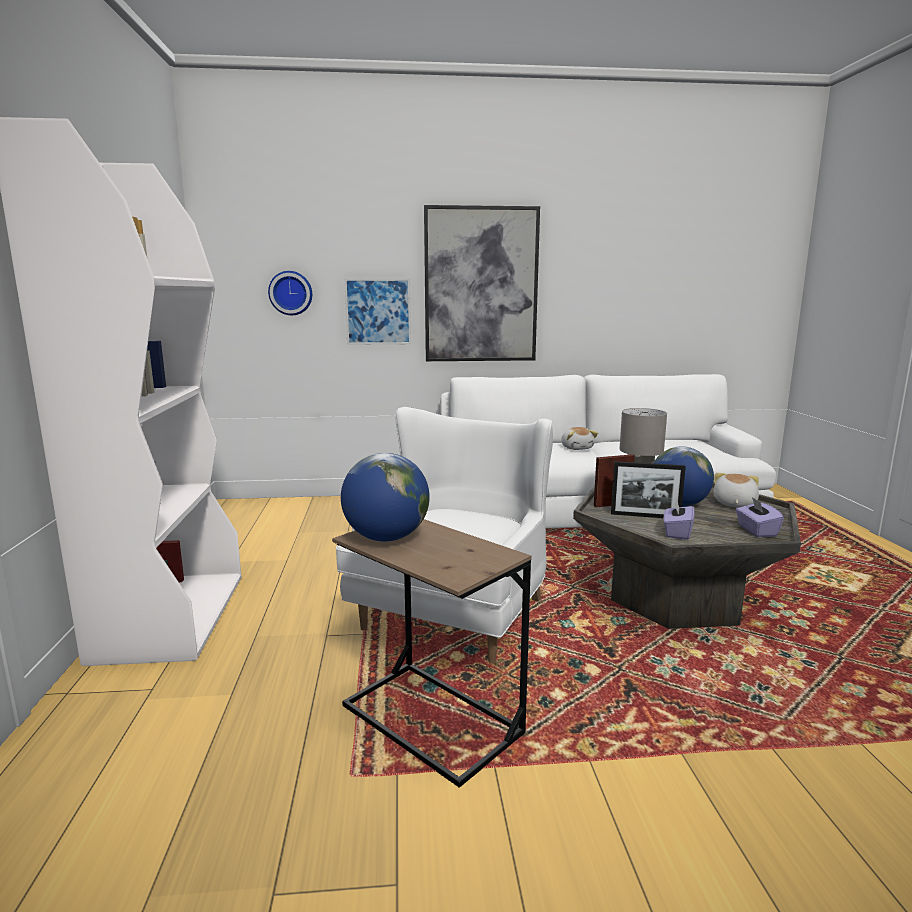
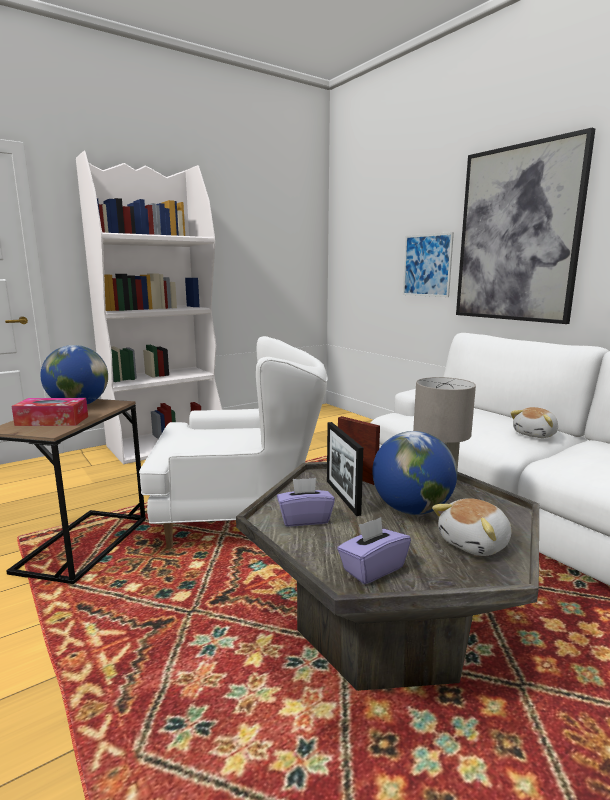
camera: 60 degrees right, 0 degrees up
(291, 293) = (373, 250): wall clock -> none
(453, 553) = (52, 421): none -> tissue box
(733, 504) = (475, 544): plush toy -> plush toy turned 150 degrees clockwise

